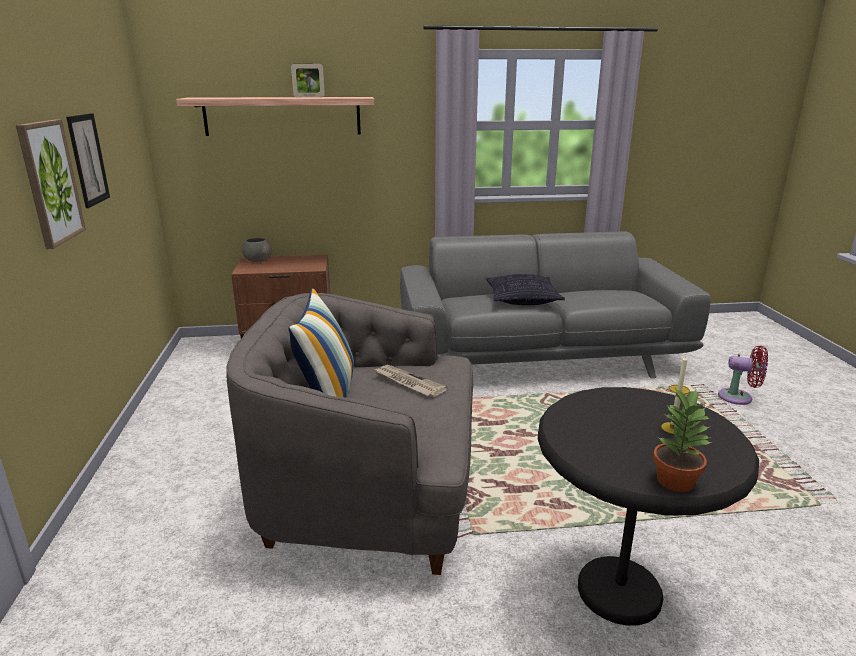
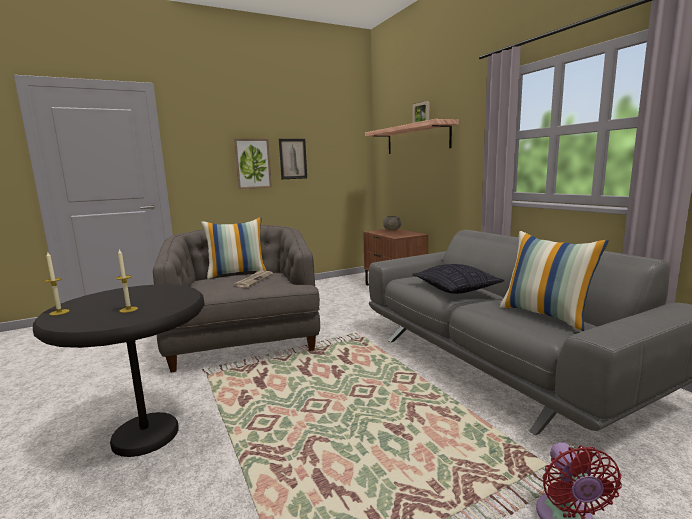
camera: 70 degrees right, 10 degrees down
(613, 293) = (546, 315): none -> pillow
(675, 480) = (59, 312): potted plant -> candle

